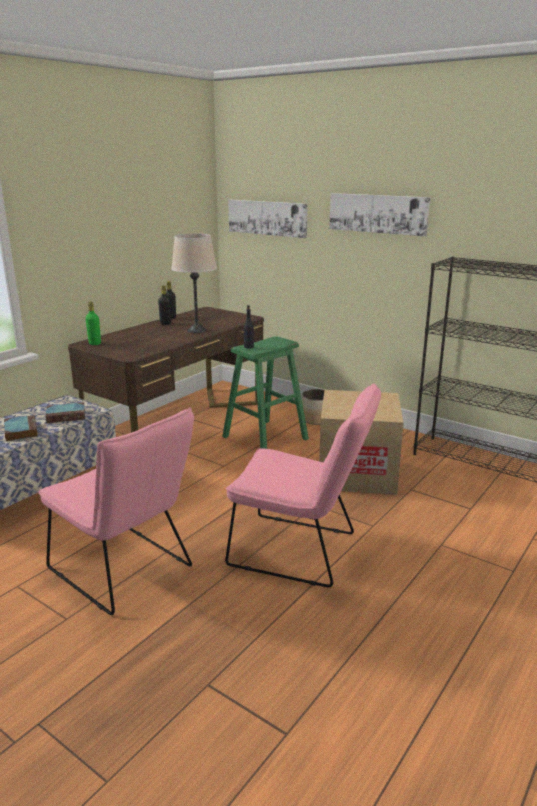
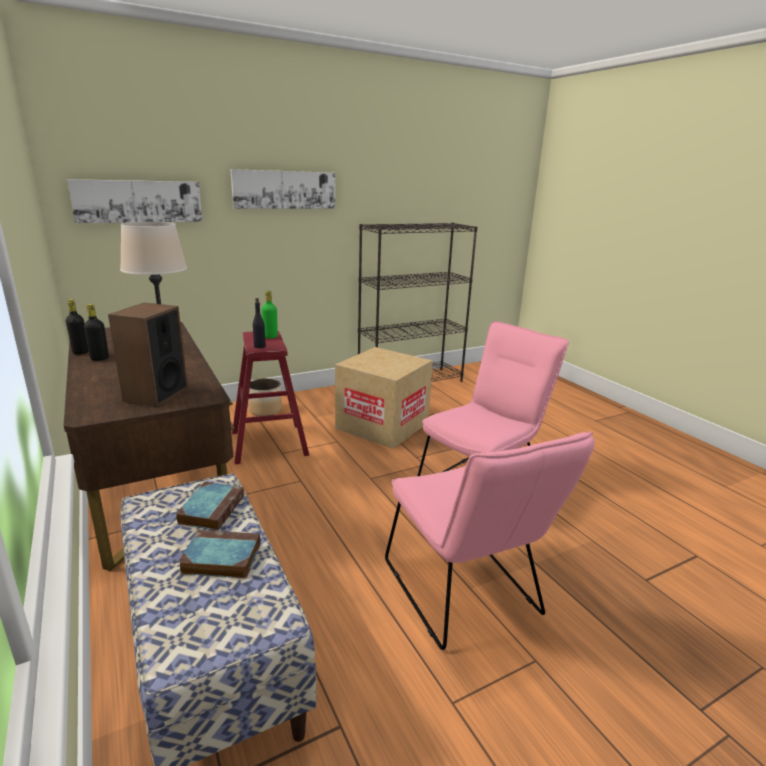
camera: 65 degrees left, 0 degrees up
(95, 343) = (102, 407): green bottle -> green bottle (270, 337)
(122, 347) = (155, 394): none -> speaker
(126, 572) = (465, 595): pink chair -> pink chair turned 90 degrees clockwise
(265, 438) = (269, 443): green stool -> red stool

